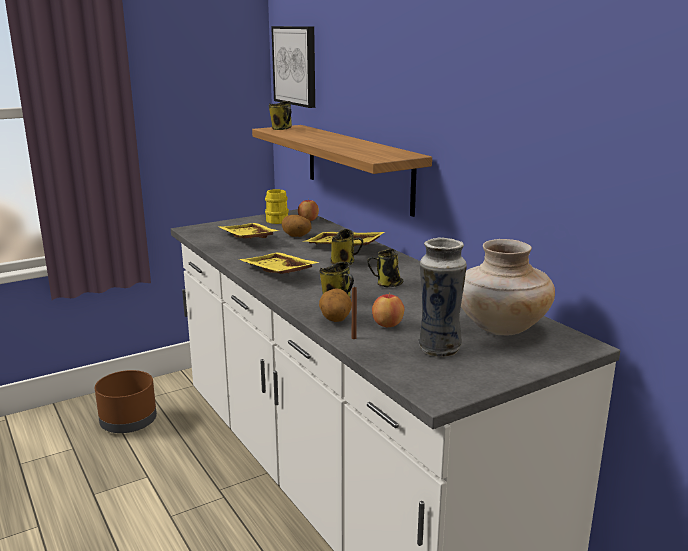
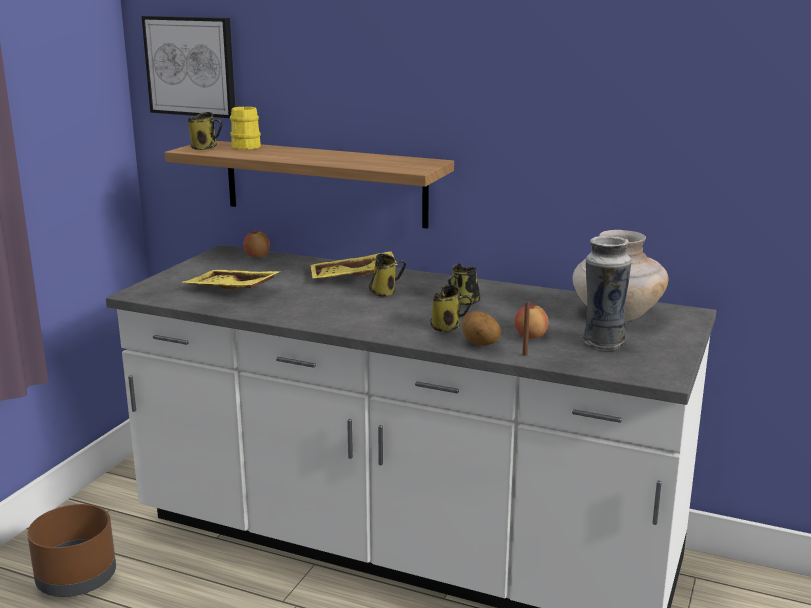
camera: 35 degrees left, 0 degrees up
(277, 273) = (338, 317): yellow tray -> none
(278, 220) = (220, 262): yellow mug -> yellow mug (244, 146)
(296, 236) = (280, 276): potato -> none

